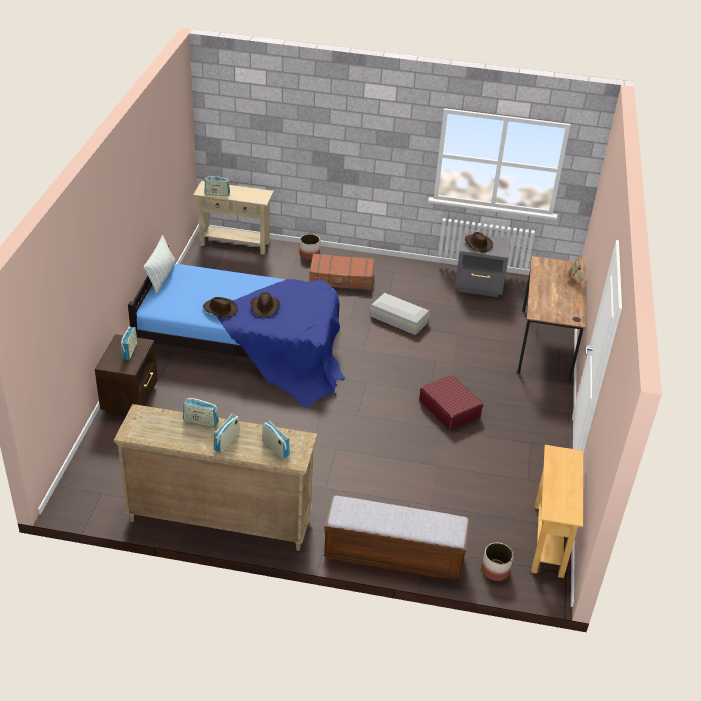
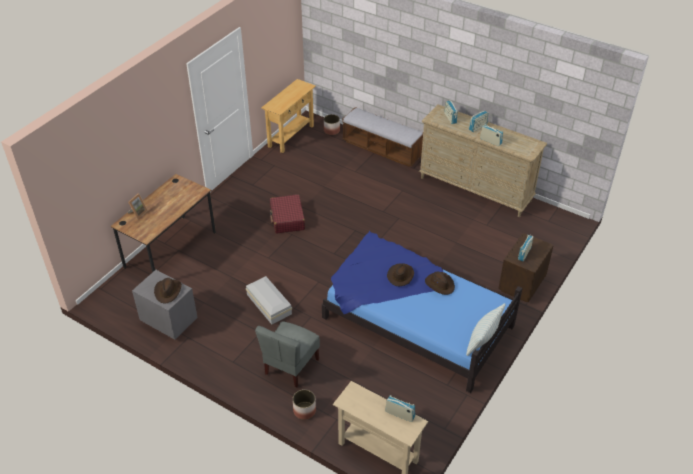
camera: 155 degrees left, 5 degrees up
(341, 278) = (291, 366): brown suitcase -> grey chair

